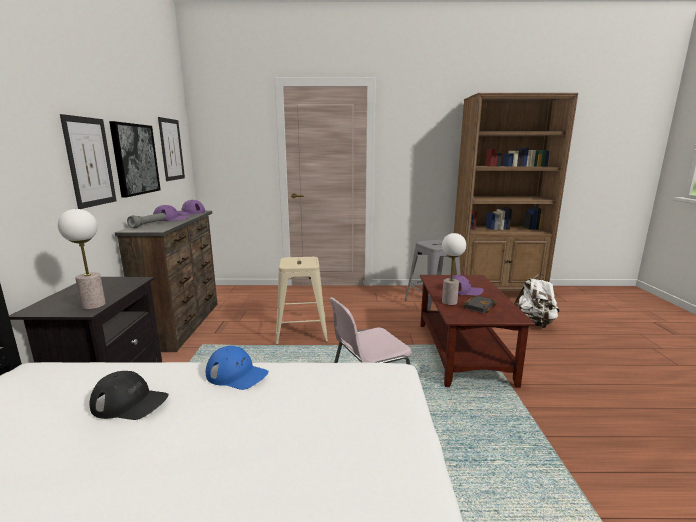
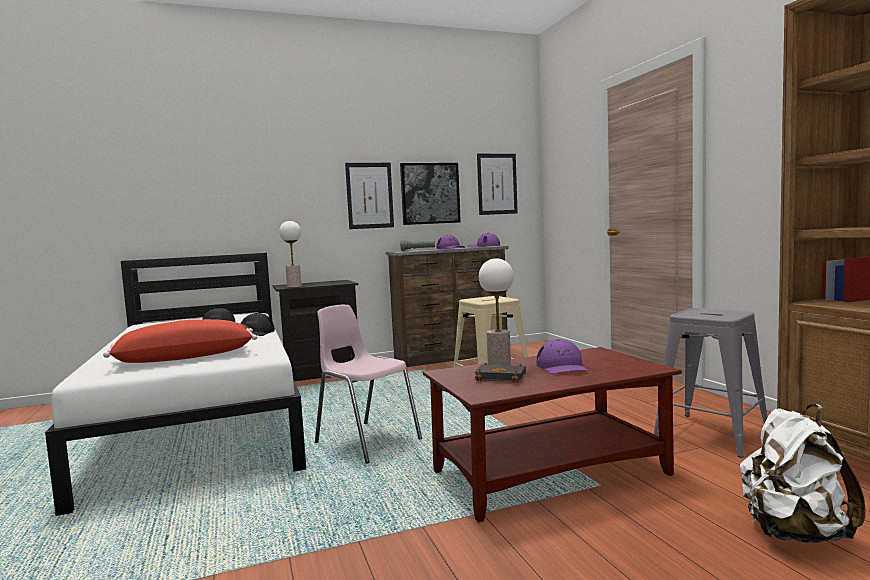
camera: 70 degrees right, 10 degrees down
(237, 374) = (255, 333): blue cap -> black cap
(348, 429) = (186, 357): none -> red pillow

